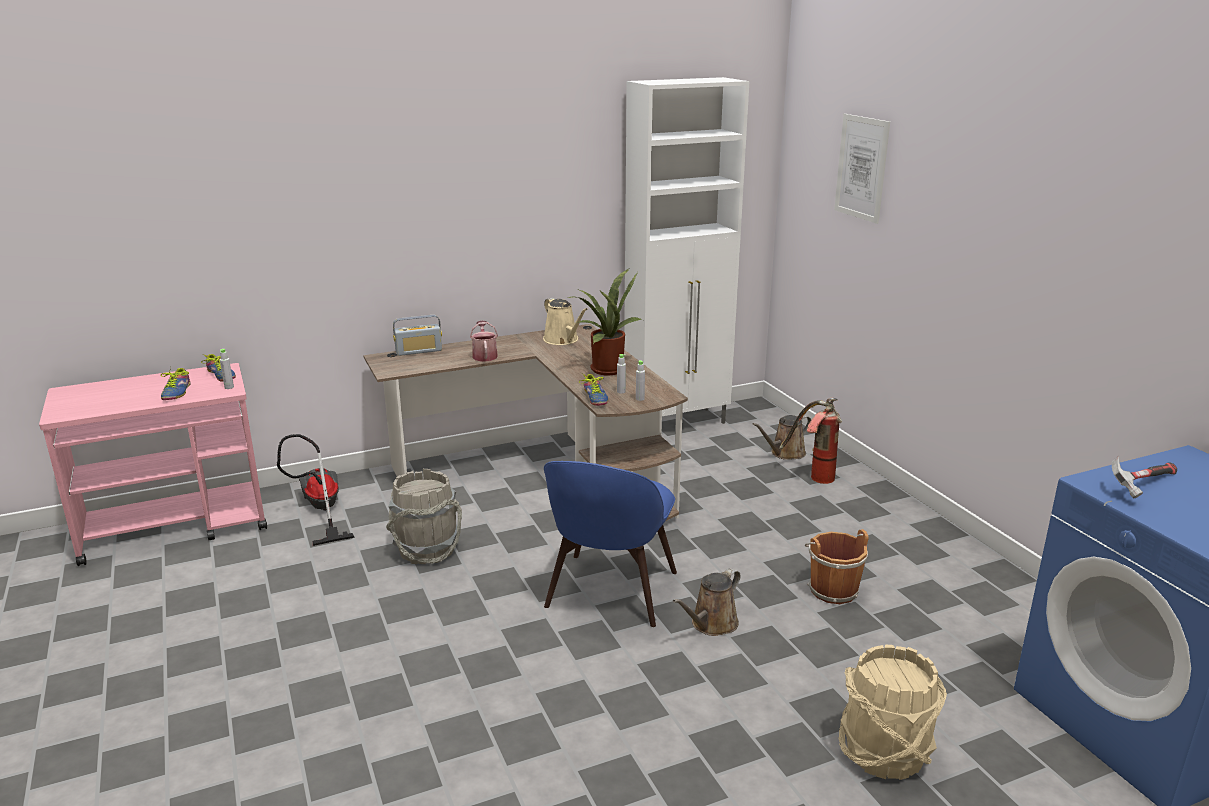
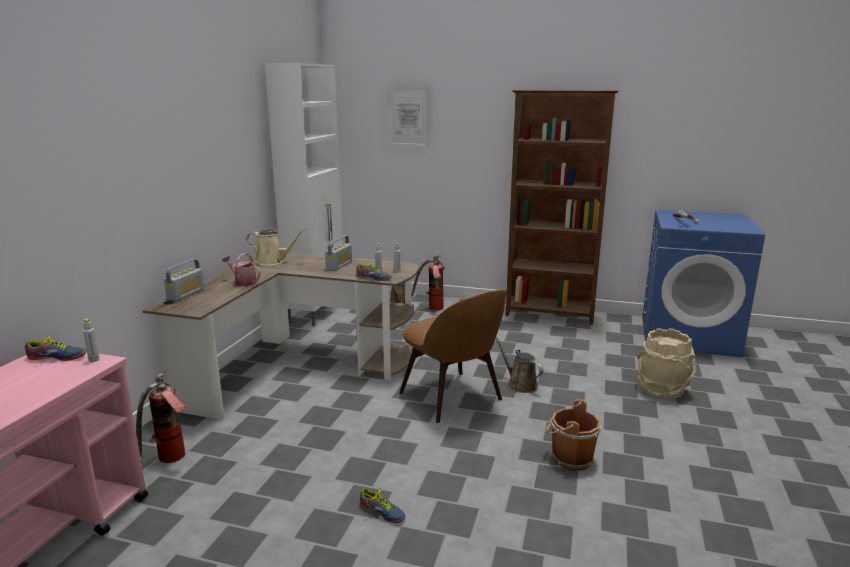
camera: 50 degrees left, 5 degrees down
(174, 392) = (41, 383): shoe -> shoe (381, 513)
(320, 510) = (168, 462): vacuum cleaner -> fire extinguisher
(427, 550) = (308, 437): grey bucket -> none
(605, 368) = (339, 265): potted plant -> radio
(610, 593) = (453, 398): blue chair -> brown chair
(711, 624) = (520, 384): brown watering can -> brown watering can turned 150 degrees clockwise
(831, 589) = (530, 346): brown bucket -> brown bucket (570, 458)
(969, 563) = (550, 314): none -> brown bookcase

